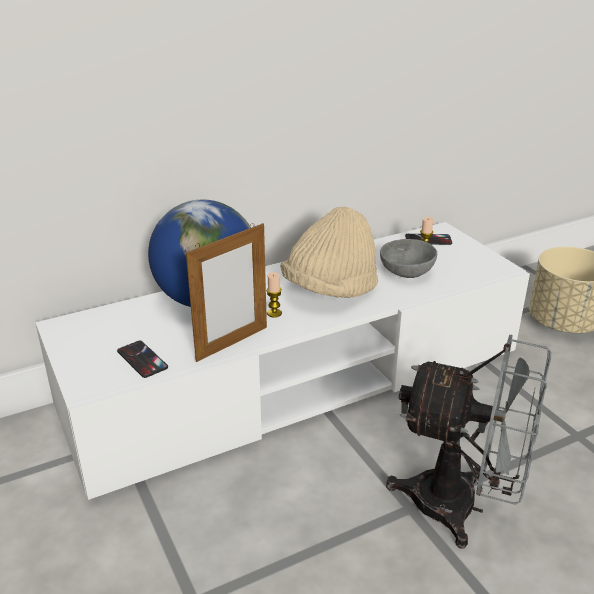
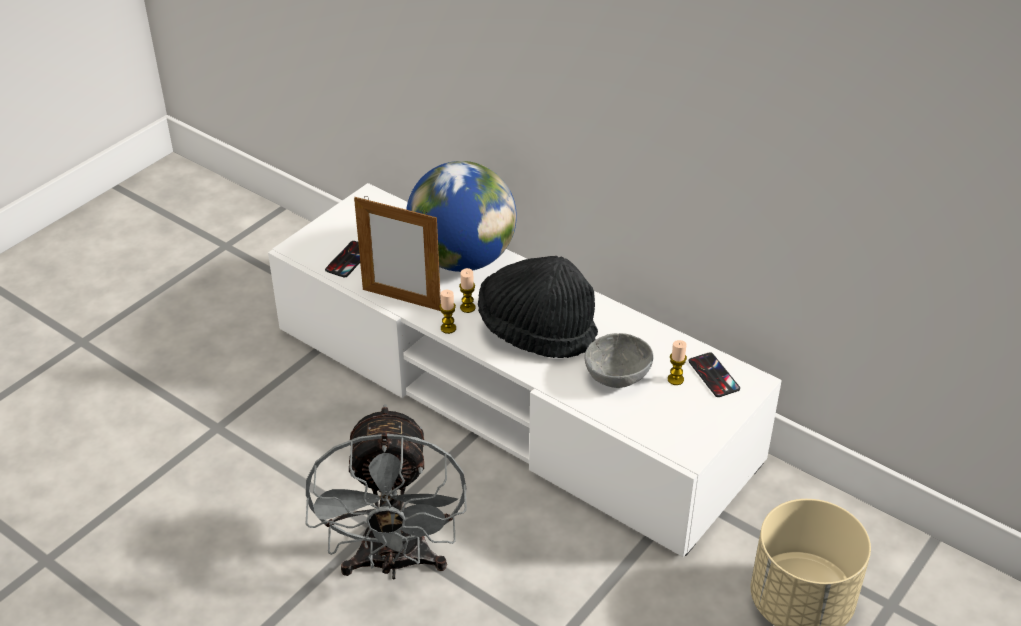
camera: 65 degrees right, 10 degrees up
(293, 329) = (448, 328): none -> candle
(330, 290) = (536, 331): beige hat -> black hat

